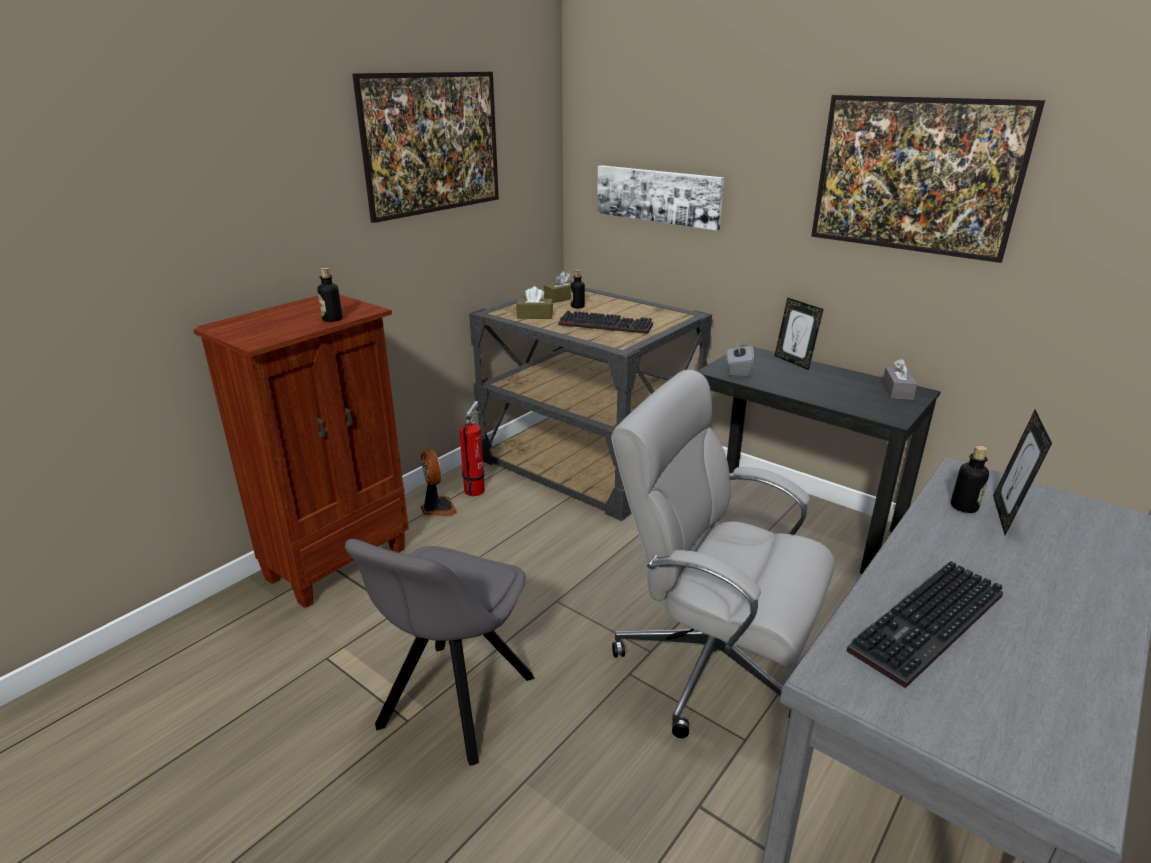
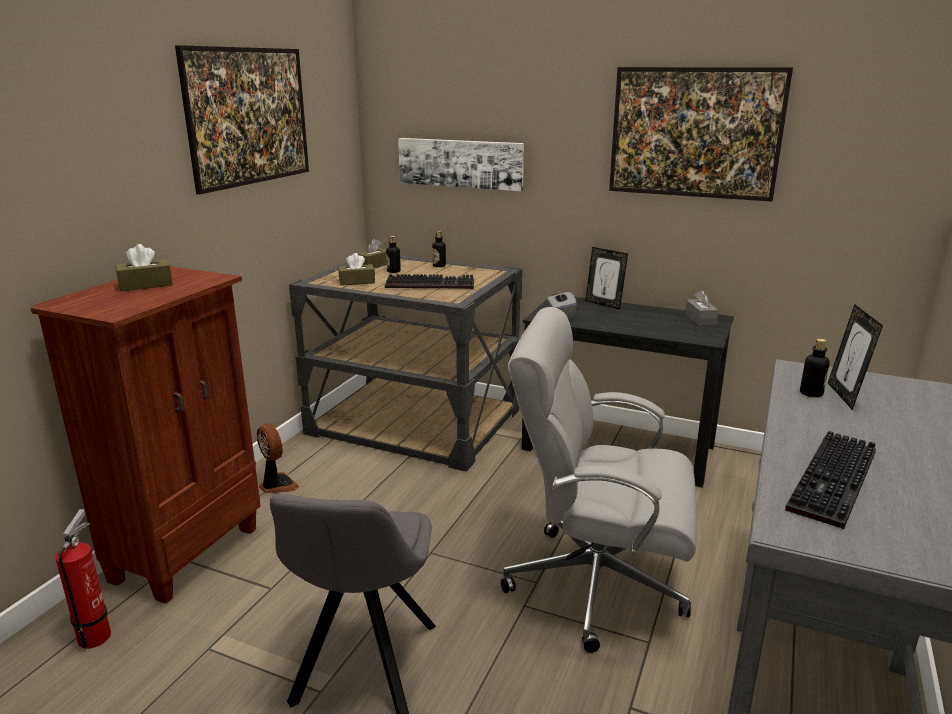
camera: 15 degrees left, 5 degrees down
(301, 313) = (146, 285): none -> brown tissue box
(332, 319) = (185, 288): bottle -> bottle (439, 266)
(475, 489) = (310, 462): fire extinguisher -> fire extinguisher (96, 634)

